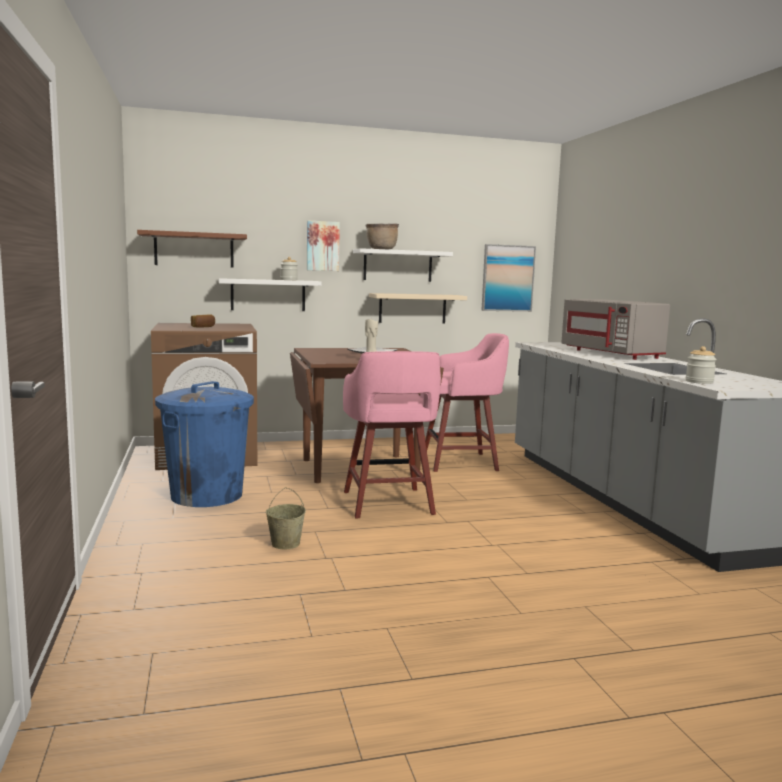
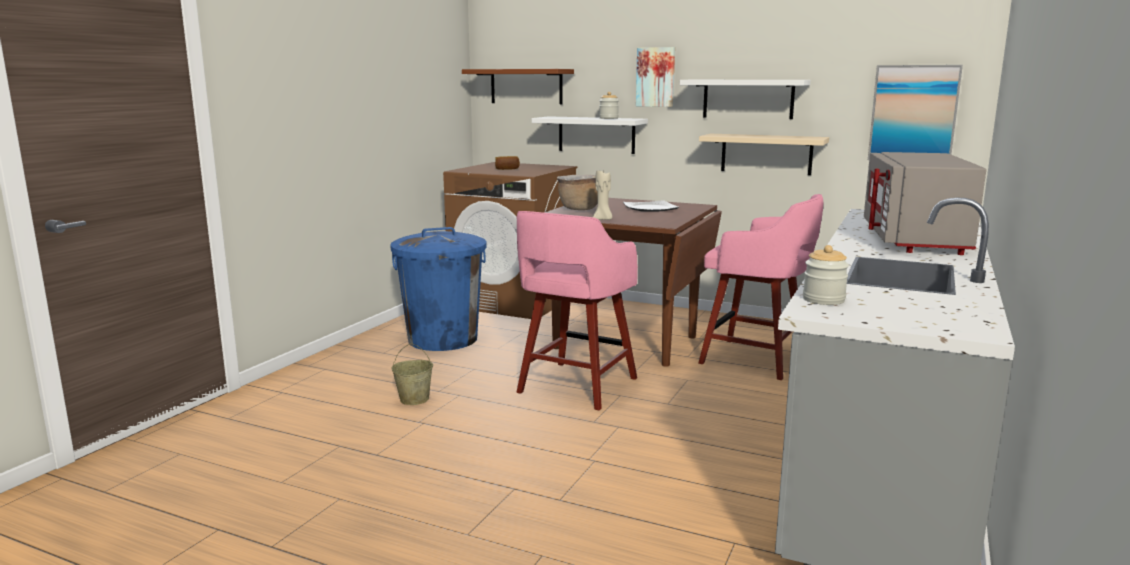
camera: 40 degrees right, 5 degrees up
(381, 249) = (716, 79): brown cooking pot -> brown cooking pot (578, 209)

